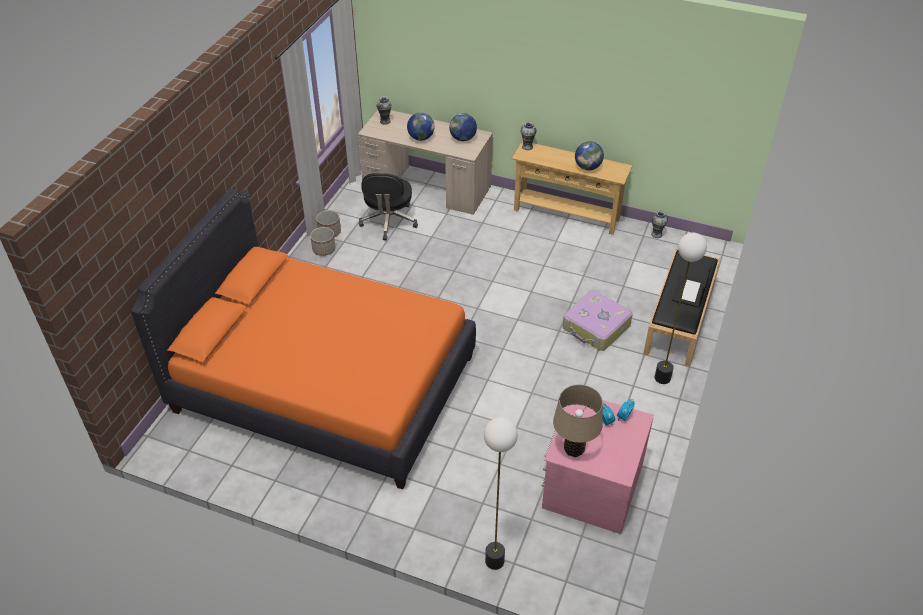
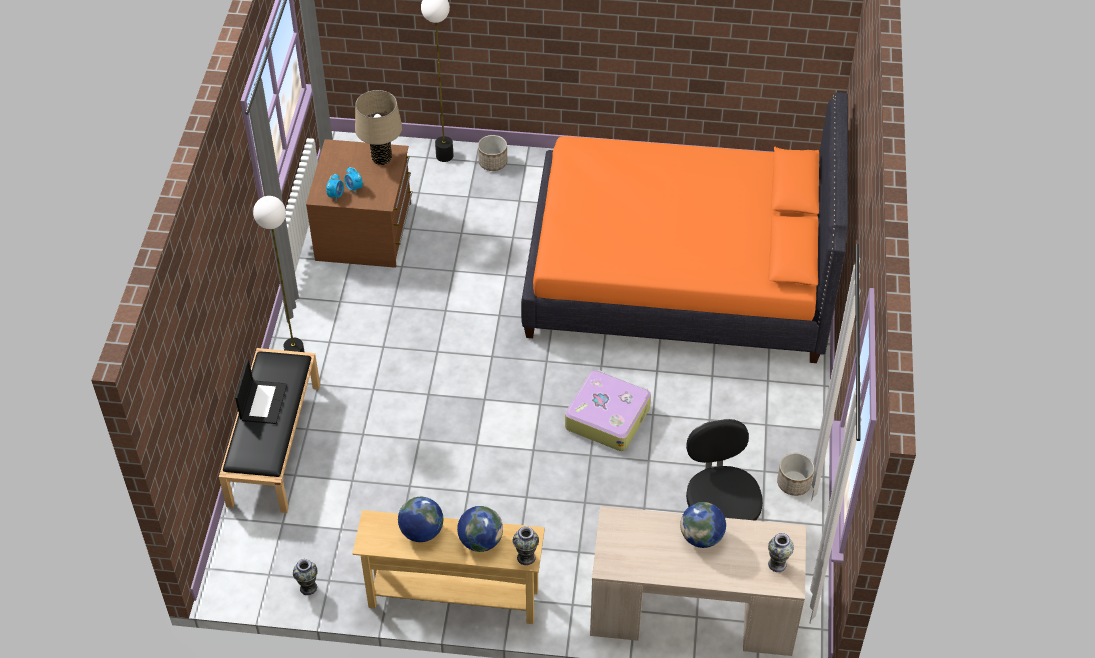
camera: 165 degrees right, 5 degrees up
(323, 249) = (784, 451): planter -> planter (493, 162)
(463, 138) = (634, 551): globe -> globe (480, 541)
(591, 485) = (365, 231): pink dresser -> brown dresser
(596, 327) = (382, 408): suitcase -> suitcase (607, 417)

